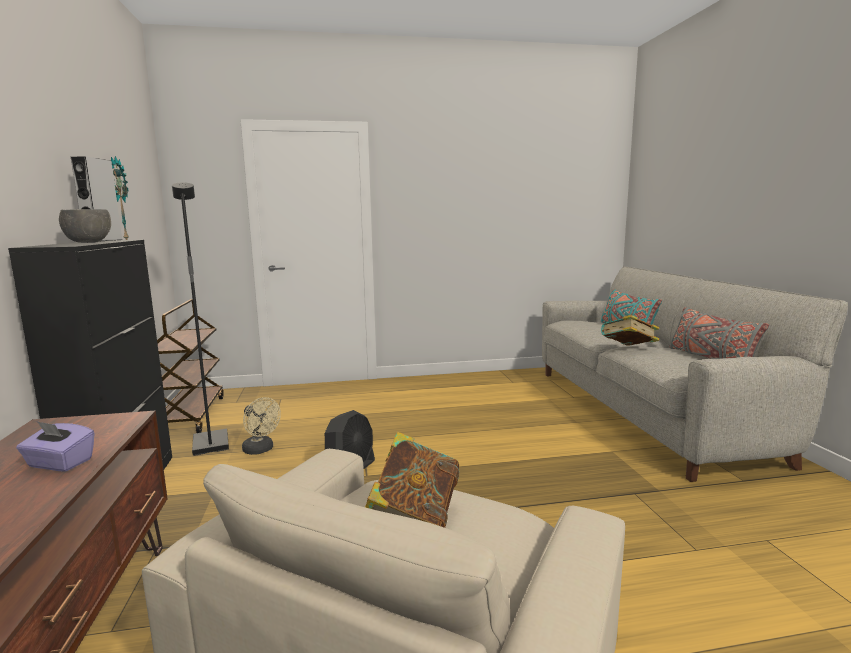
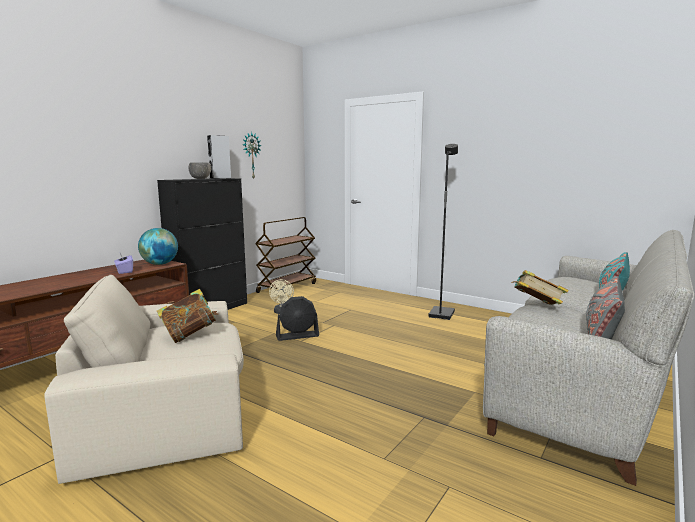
camera: 45 degrees right, 0 degrees up
(99, 426) = (160, 264): none -> globe
(209, 444) = (269, 303): black floor lamp -> black floor lamp (441, 314)

